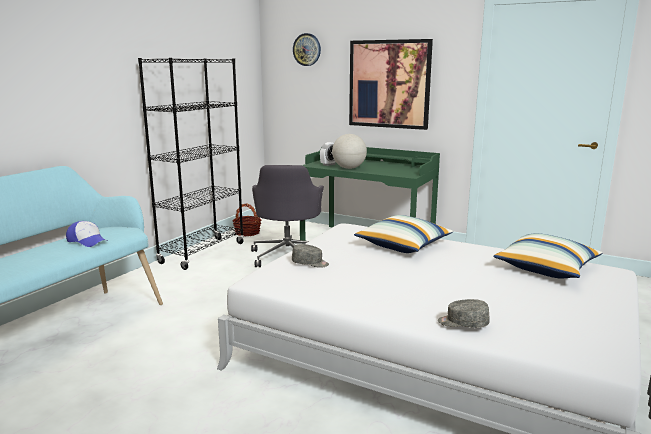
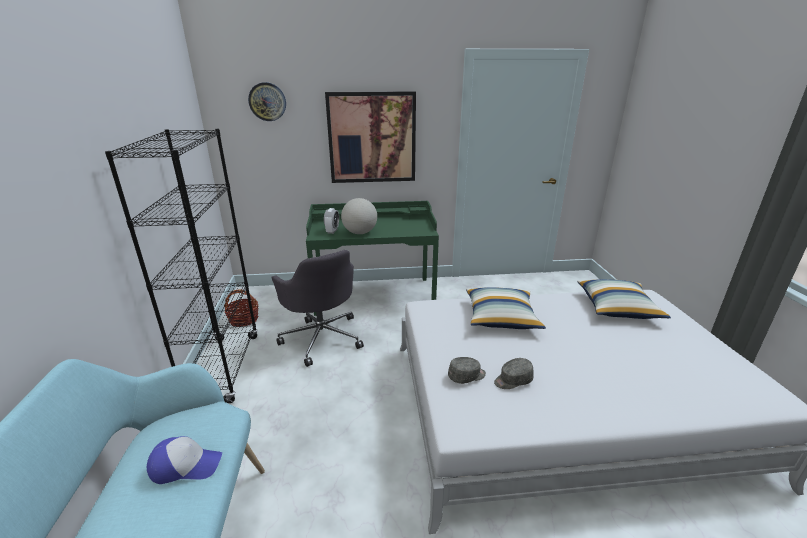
camera: 35 degrees left, 10 degrees up
(463, 323) = (674, 403): grey cap -> grey cap (512, 380)

